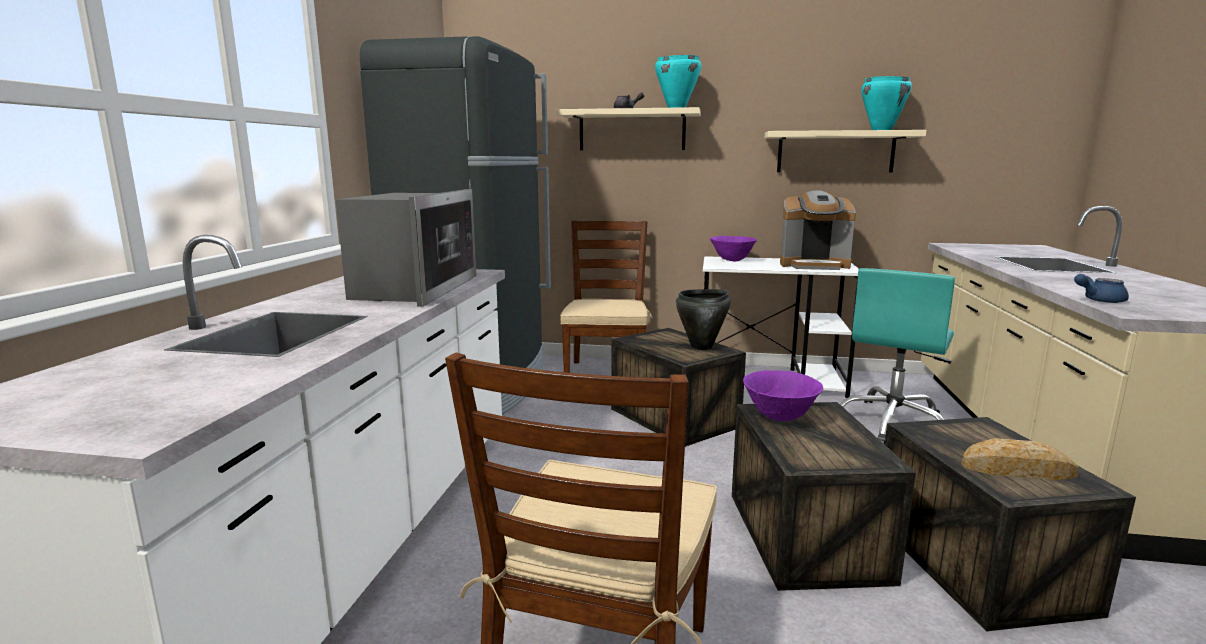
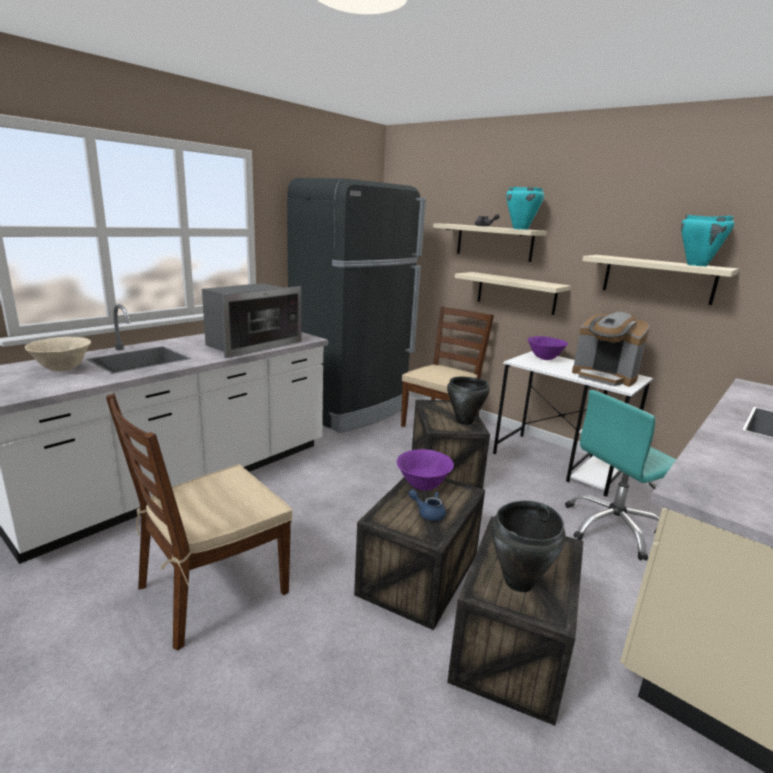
camera: 30 degrees right, 5 degrees up
(155, 370) = (63, 369): none -> beige bowl
(670, 190) = (516, 293): none -> beige shelf
(1017, 470) = (519, 582): bread -> black cooking pot
(1098, 300) = (694, 472): blue teapot -> blue teapot (428, 513)

